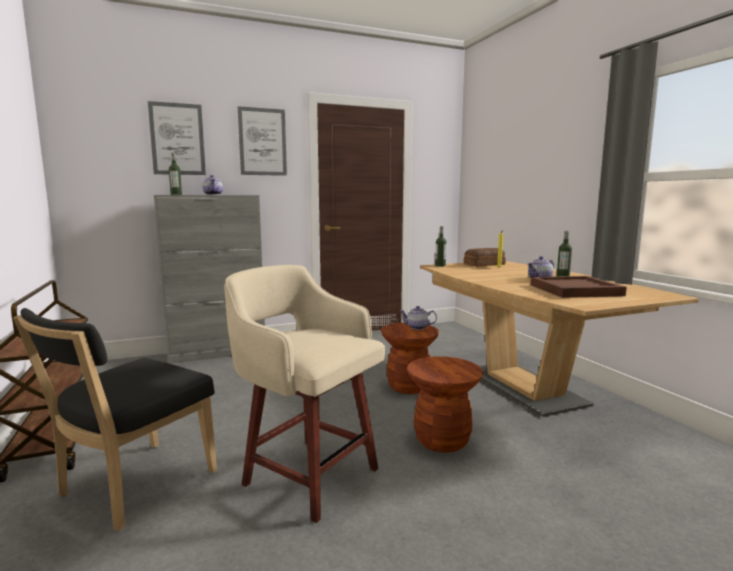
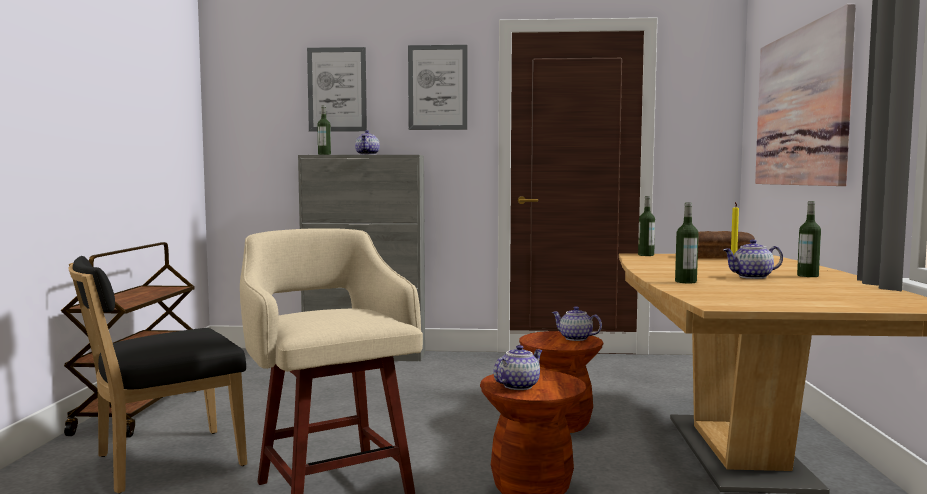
camera: 25 degrees right, 5 degrees down
(439, 372) = (518, 386): none -> teapot
(517, 287) = (685, 281): none -> bottle
(522, 169) = (801, 107): none -> picture
(575, 290) = (768, 290): brown tray -> none

